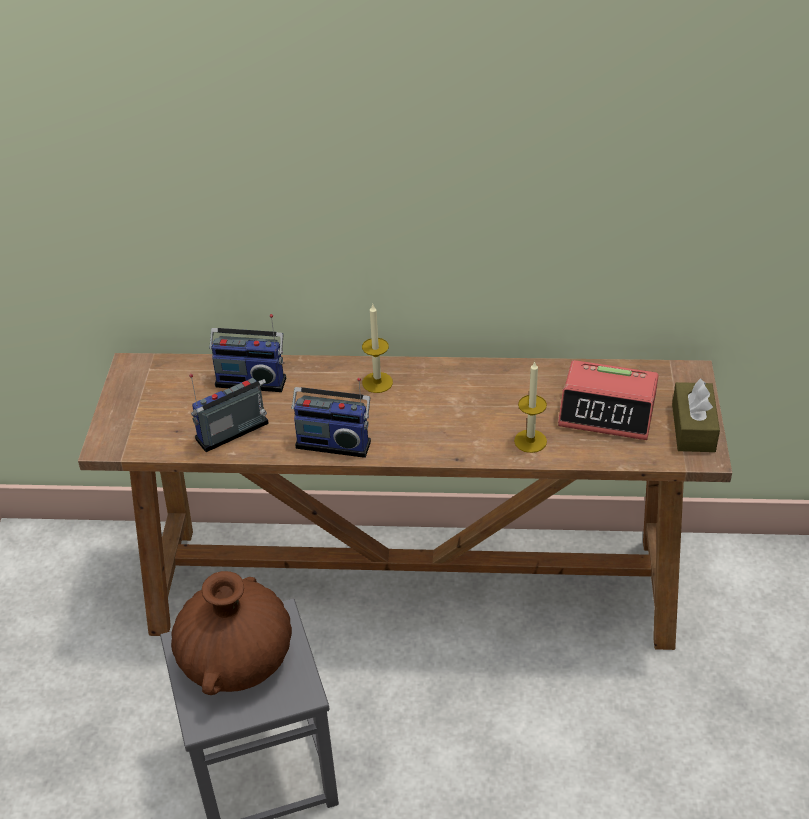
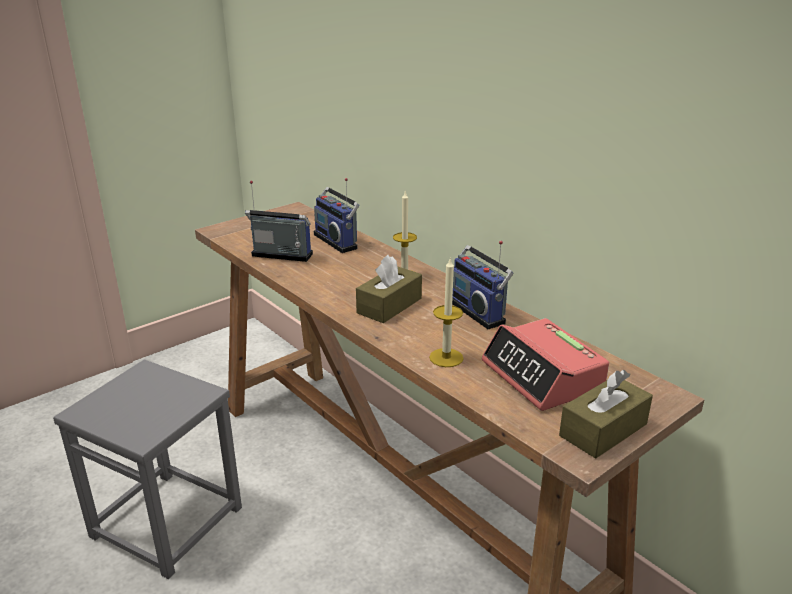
camera: 45 degrees right, 15 degrees down
(237, 659) = (148, 397): brown vase -> none
(334, 442) = (322, 288): radio -> radio (479, 311)
(416, 422) = (389, 306): none -> brown tissue box

